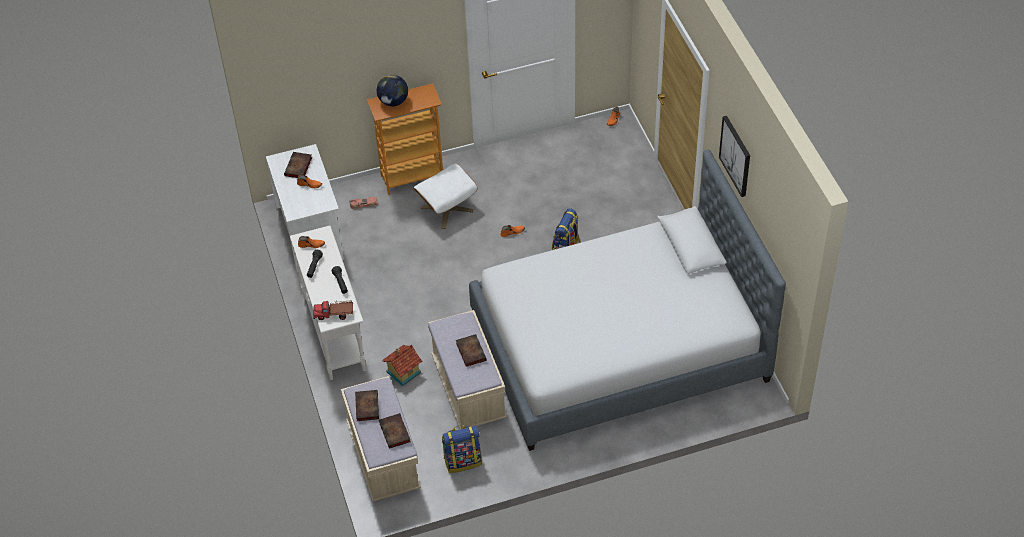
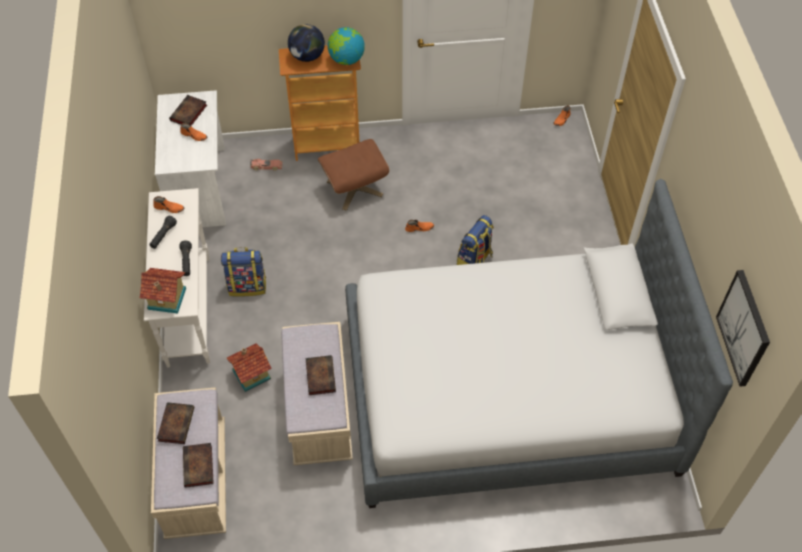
camera: 10 degrees right, 5 degrees up
(334, 314) = (167, 299): toy truck -> toy house
(427, 99) = (346, 59): none -> globe
(447, 209) = (354, 188): white ottoman -> brown ottoman
(463, 460) = (287, 504): backpack -> backpack (247, 286)
(736, 155) = (698, 197): picture -> picture (744, 328)

